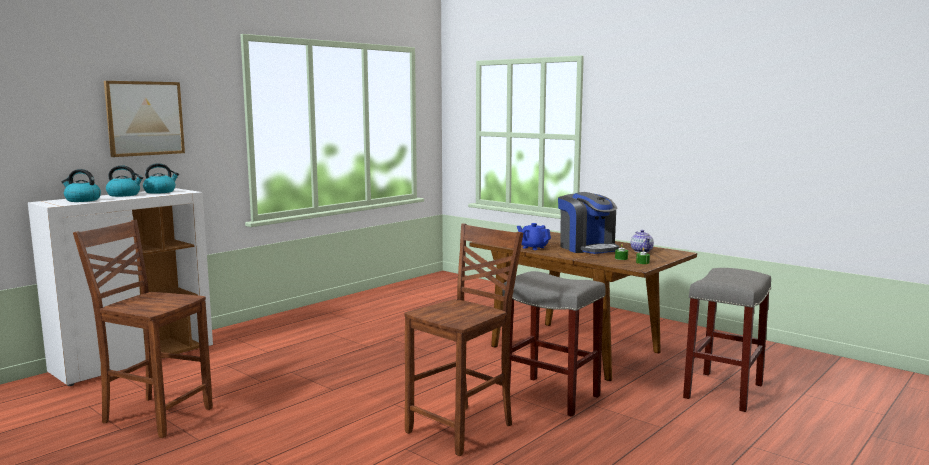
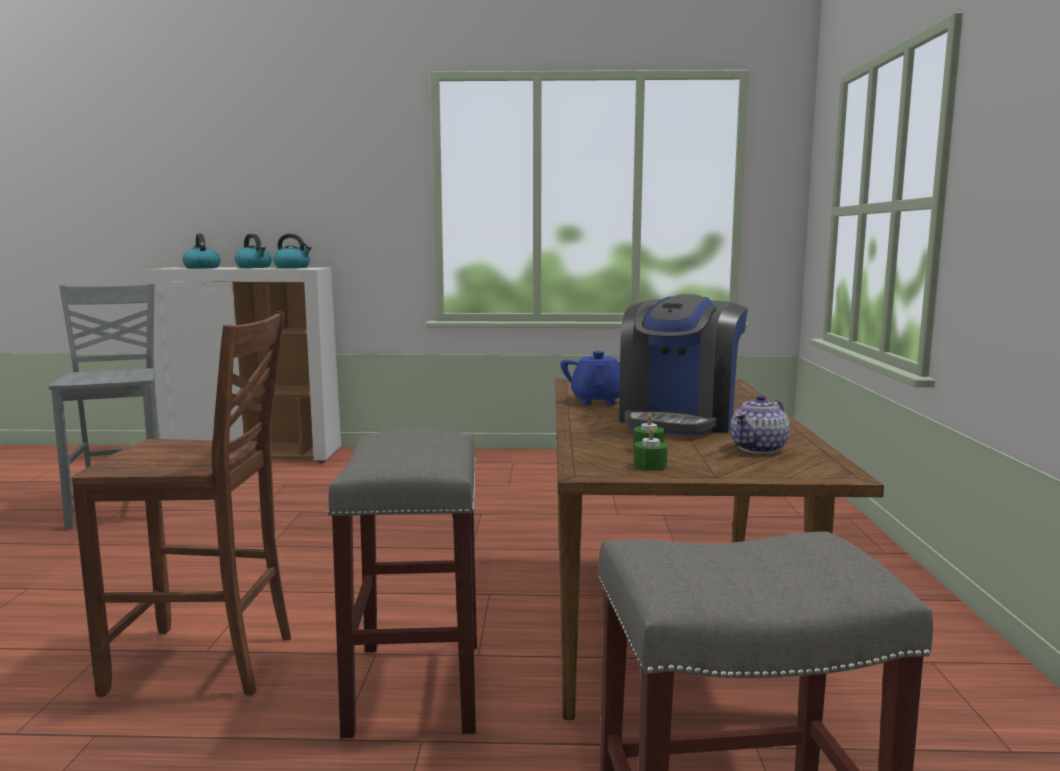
camera: 50 degrees right, 0 degrees up
(144, 118) = (301, 182): picture -> none
(155, 415) = (122, 508): brown chair -> grey chair

